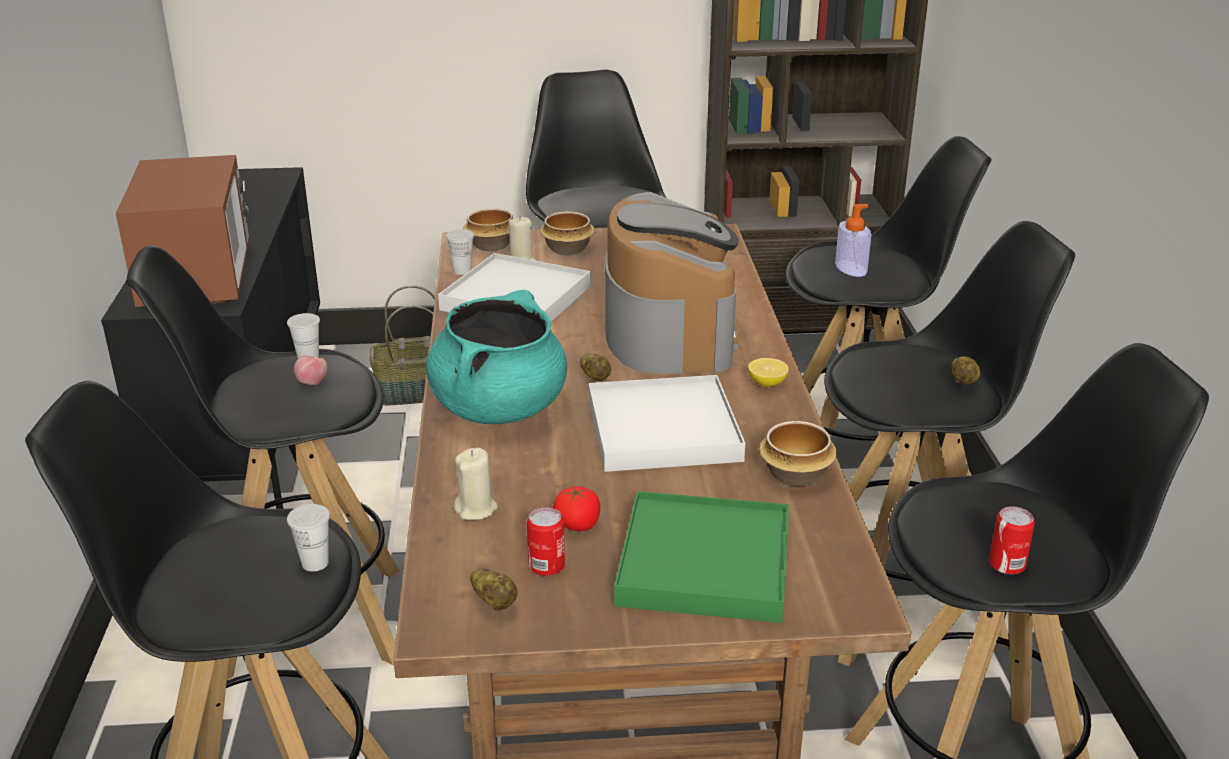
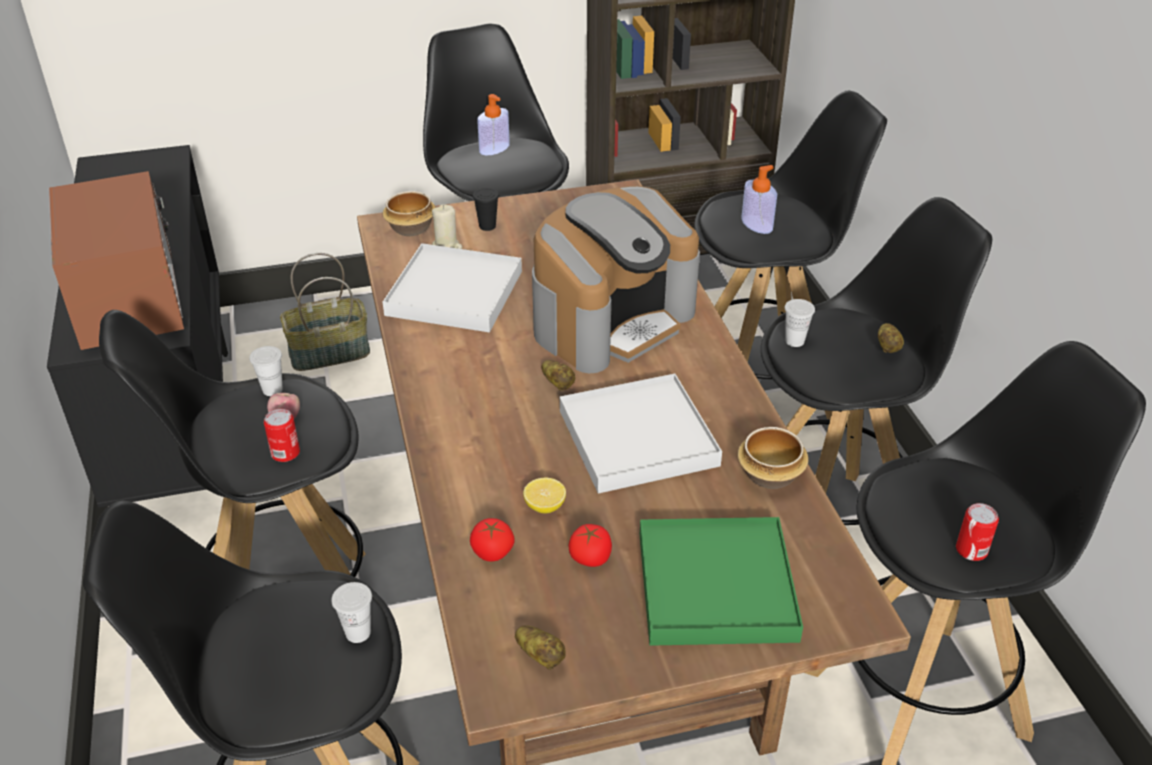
camera: 10 degrees left, 10 degrees up
(462, 271) = (391, 263): white cup -> white cup (794, 341)
(476, 509) = (492, 552): beige candle -> tomato
(499, 408) = (478, 430): turquoise cooking pot -> none
(546, 566) = (576, 608): can -> can (285, 453)
(568, 249) = (487, 226): bowl -> black cup
(599, 192) = (494, 148): none -> soap dispenser
(669, 332) = (612, 320): coffee machine -> coffee machine turned 60 degrees clockwise
(767, 384) = (717, 372): lemon -> lemon (545, 506)

